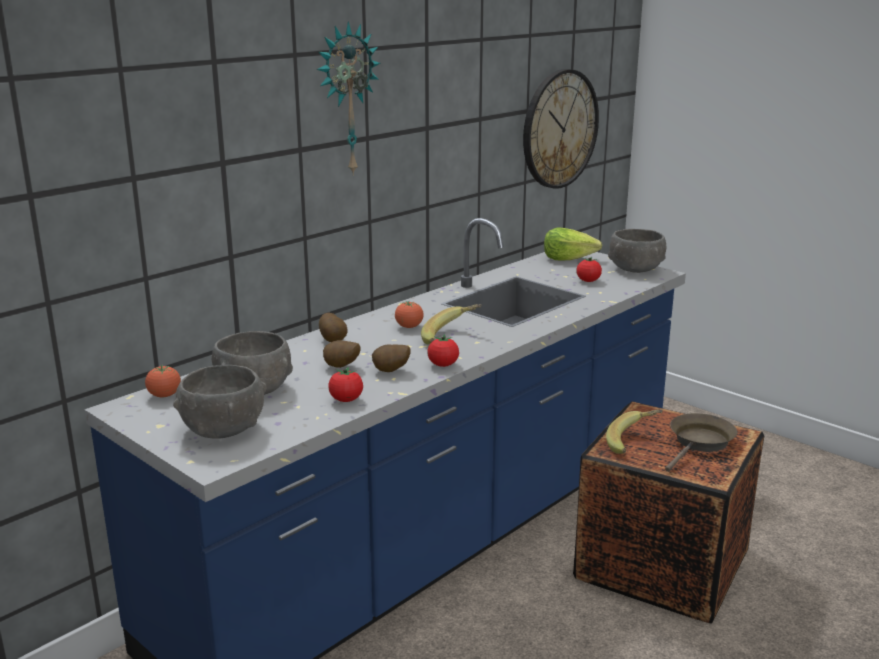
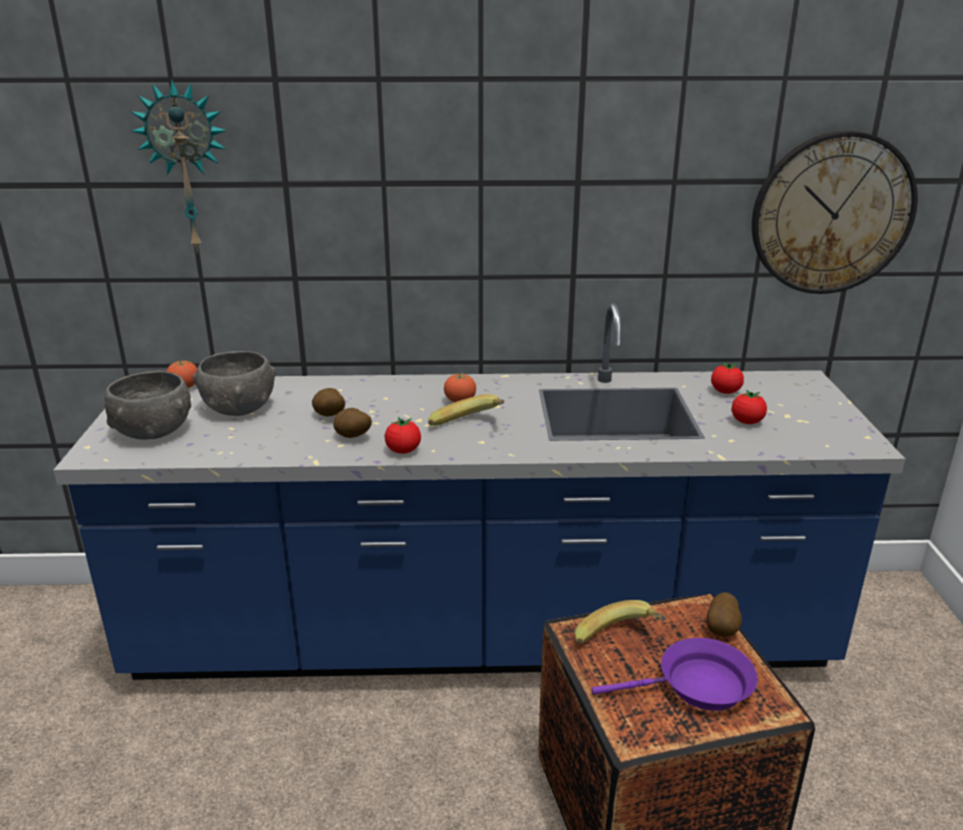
camera: 45 degrees right, 5 degrees up
(334, 340) = (378, 390): potato -> potato (722, 630)
(346, 100) = (445, 135): wall clock -> wall clock (187, 168)
(346, 400) = (268, 447): tomato -> tomato (725, 392)
(568, 259) = (783, 388): lettuce -> none
(635, 269) = (842, 429): grey bowl -> none
(699, 443) = (697, 686): brown frying pan -> purple frying pan

